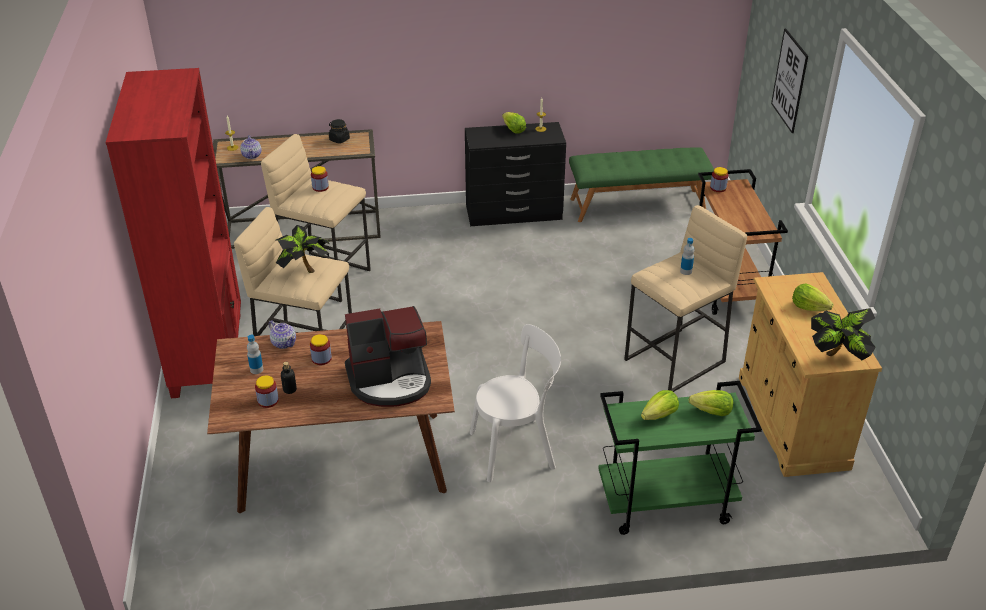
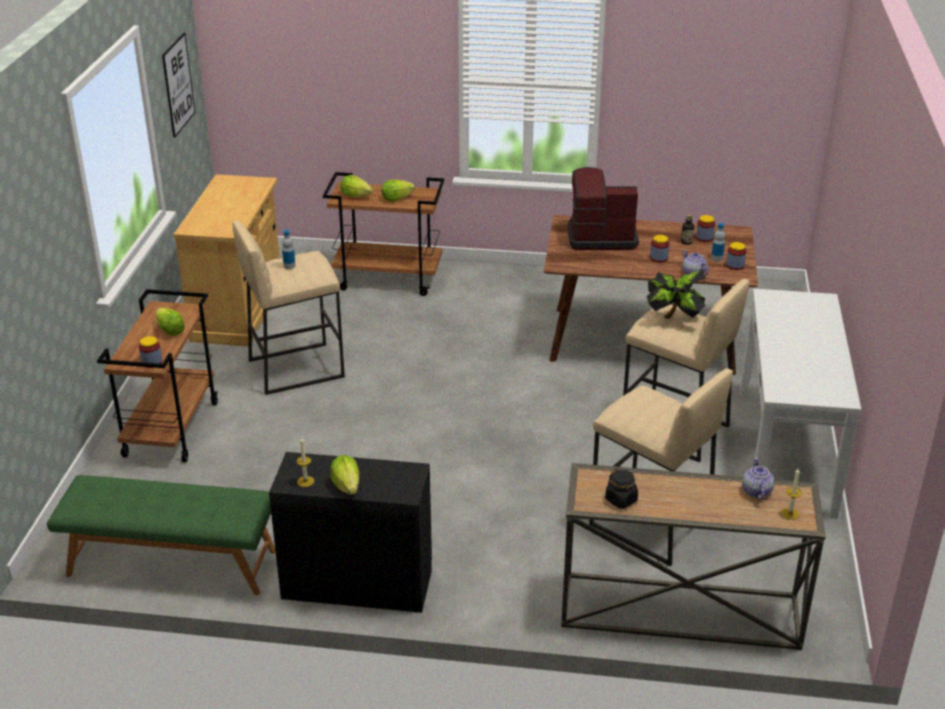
camera: 165 degrees left, 5 degrees down
(208, 353) = (786, 451): red bookcase -> white console table
(320, 187) = (654, 415): jar -> jar (735, 265)
(516, 449) = (487, 327): white chair -> none
(665, 504) = (389, 279): green cart -> brown cart
(789, 80) = (39, 256): picture -> picture (178, 84)
(808, 307) = (221, 212): lettuce -> lettuce (170, 331)
(838, 356) = (239, 183): potted plant -> none

